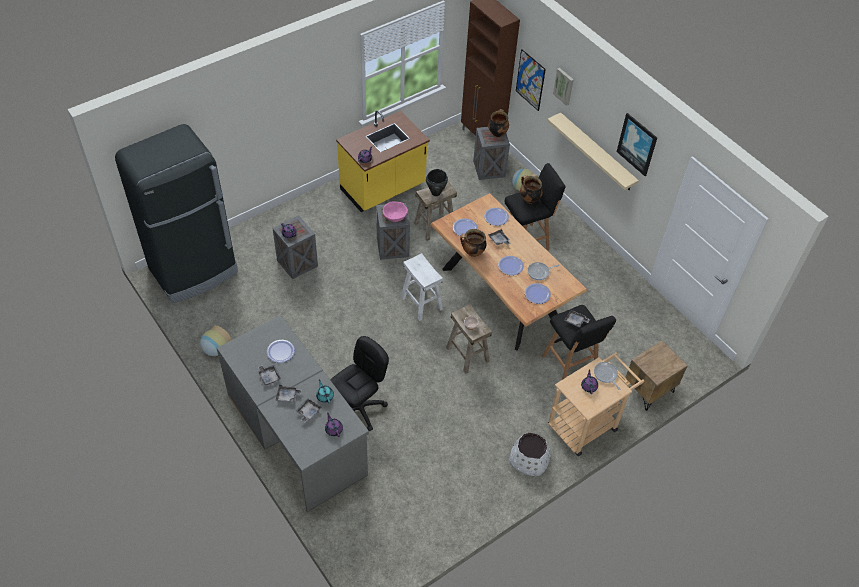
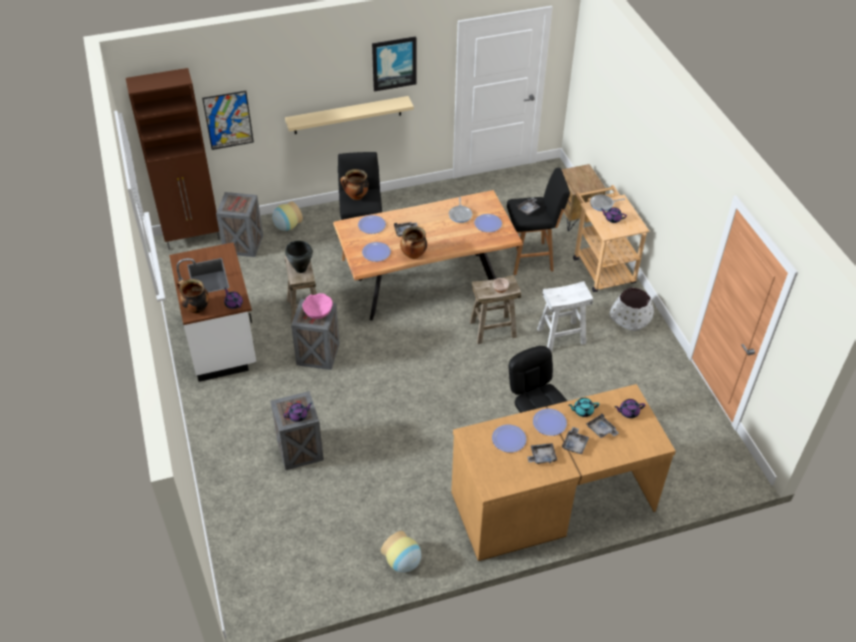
camera: 70 degrees left, 5 degrees down
(194, 271) = (260, 566): black fridge -> none
(297, 433) = (552, 500): grey desk -> brown desk
(383, 188) = (221, 341): yellow counter -> white counter
(421, 303) = (410, 349): white stool -> white stool (561, 336)
(497, 133) = (234, 199): cooking pot -> cooking pot (196, 308)
(510, 266) = (444, 232): plate -> plate (549, 423)
(564, 86) = (279, 86): picture -> none

